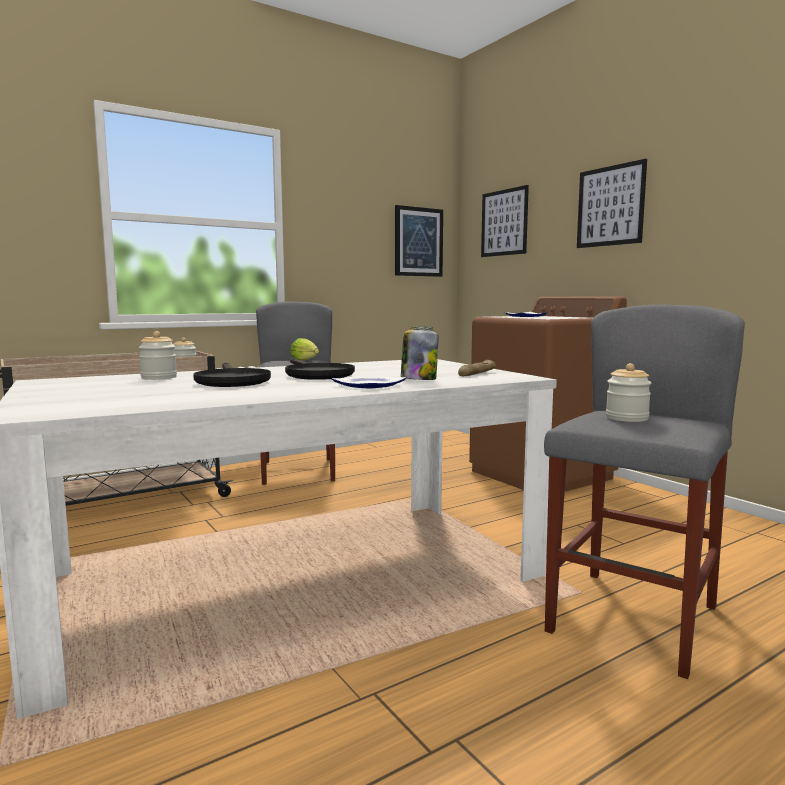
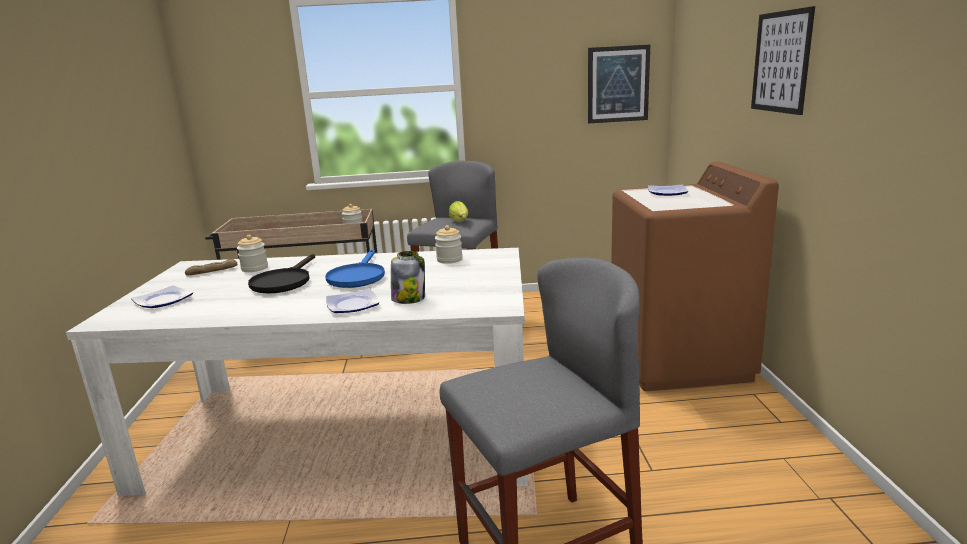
camera: 30 degrees right, 10 degrees up
(89, 398) = (164, 300): none -> plate
(316, 374) = (357, 276): black frying pan -> blue frying pan
(477, 374) = (478, 293): bread -> bread (212, 272)
(504, 222) = (702, 64): picture -> none
(626, 418) = (514, 384): jar -> jar (449, 260)

